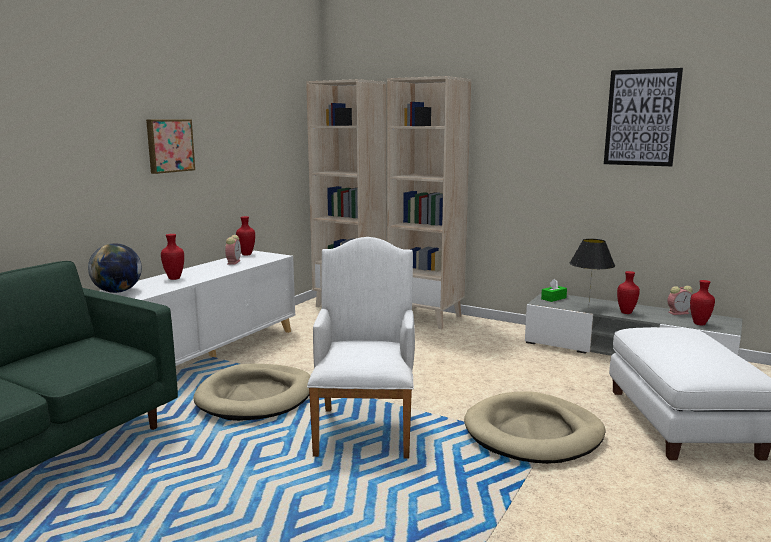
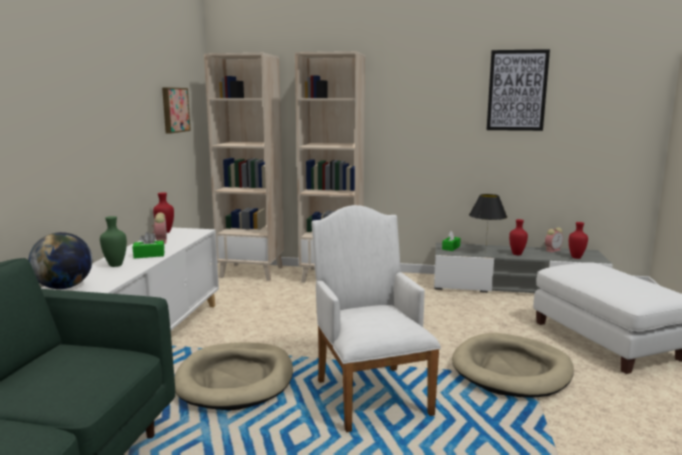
camera: 20 degrees left, 0 degrees up
(169, 145) = (91, 119): picture -> picture (174, 110)
(175, 278) = (116, 265): red vase -> green vase
(210, 273) = (149, 255): none -> green tissue box

